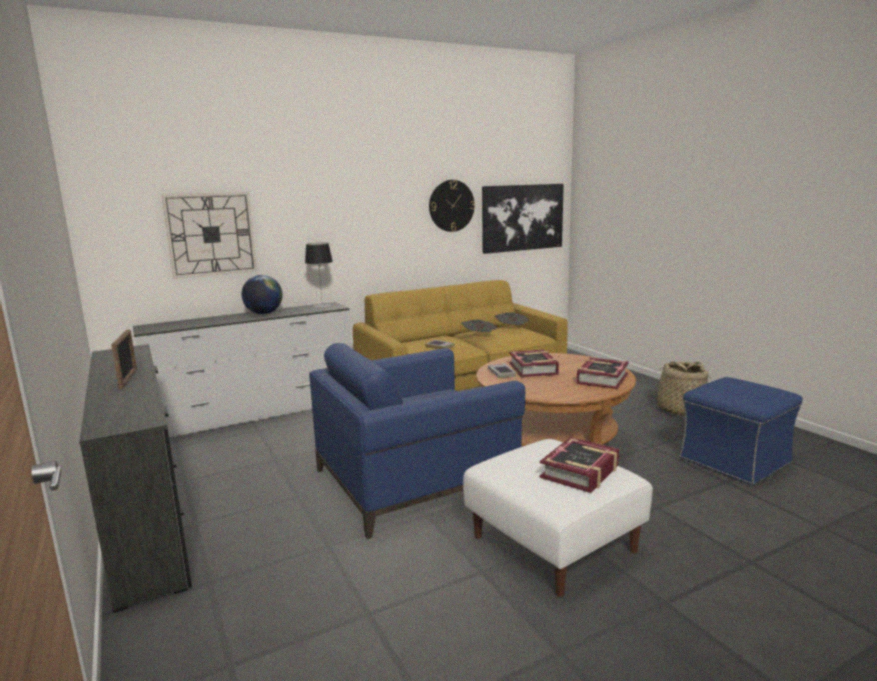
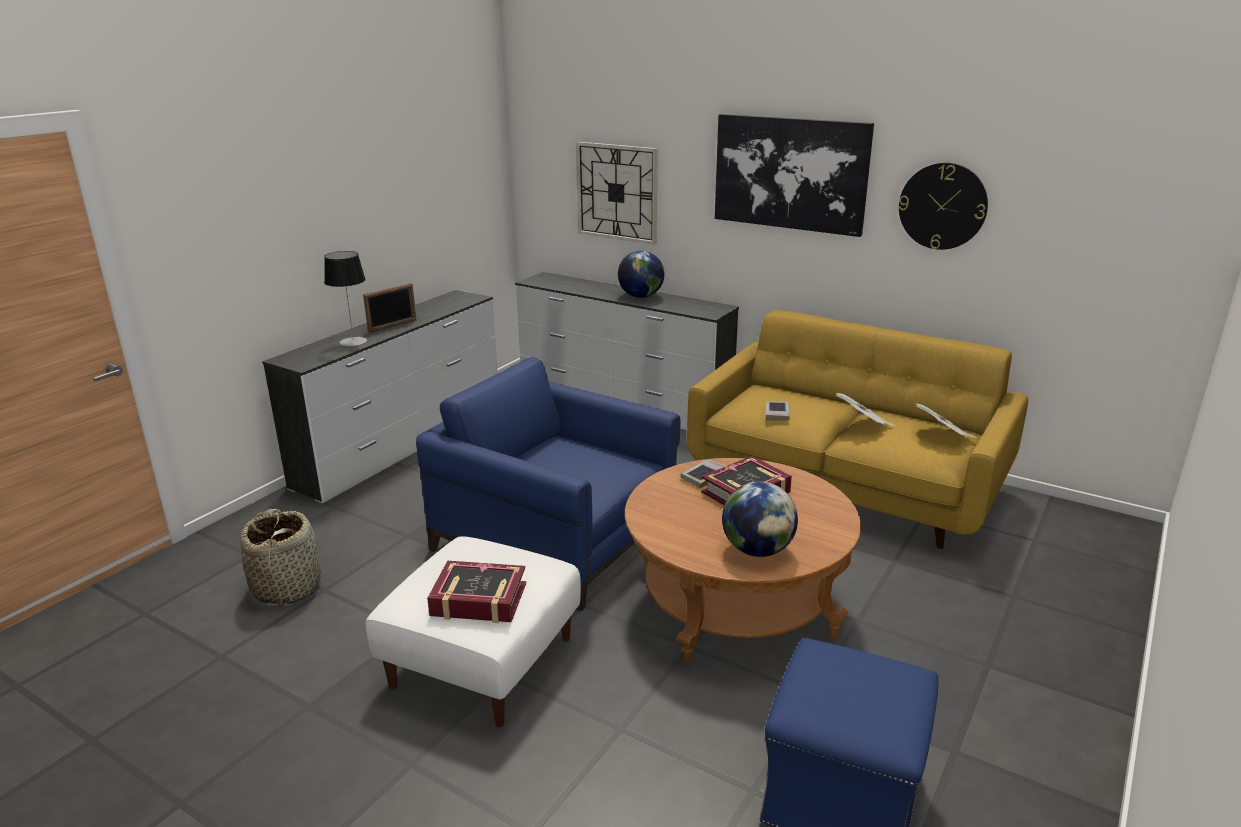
camera: 60 degrees right, 10 degrees up
(147, 517) = (404, 445): black dresser -> white dresser
(322, 306) = (708, 306): table lamp -> table lamp (353, 341)
(522, 217) = (1098, 251): picture -> picture (790, 173)
(602, 379) = (757, 550): book -> globe
(679, 410) = (1007, 704): basket -> basket (287, 587)

